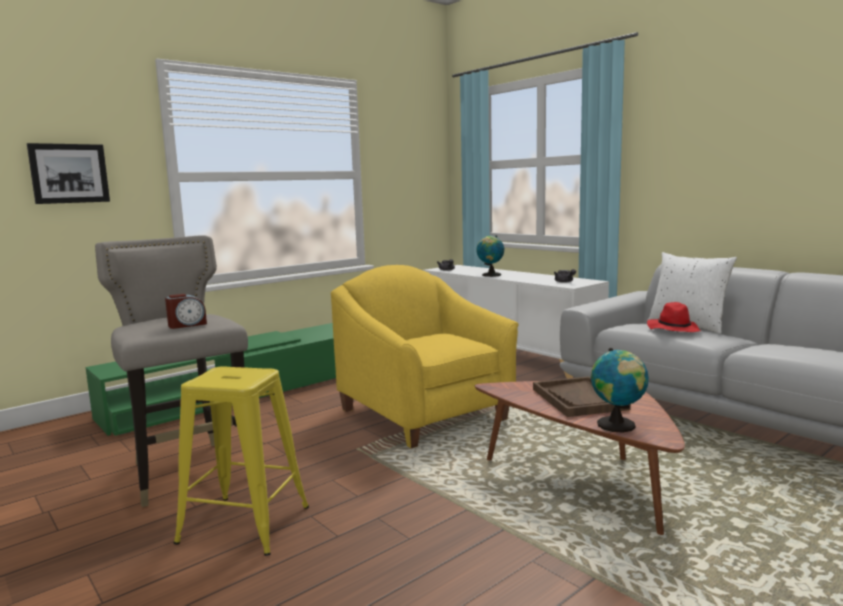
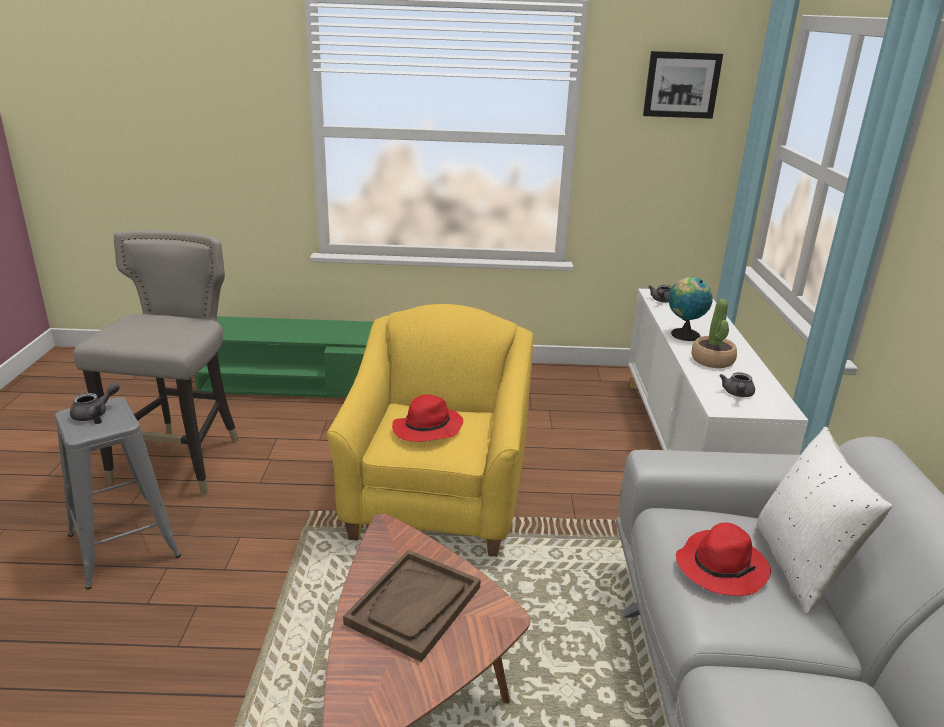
camera: 40 degrees right, 15 degrees up
(69, 173) = (213, 122): picture -> picture (681, 85)
(187, 325) = (147, 338): alarm clock -> none
(222, 375) = (95, 413): none -> grey teapot
(244, 524) = (124, 545): yellow stool -> grey stool
(437, 341) = (427, 430): none -> red hat
(526, 277) = (712, 360): none -> potted plant
(618, 426) = (355, 676): globe -> none

